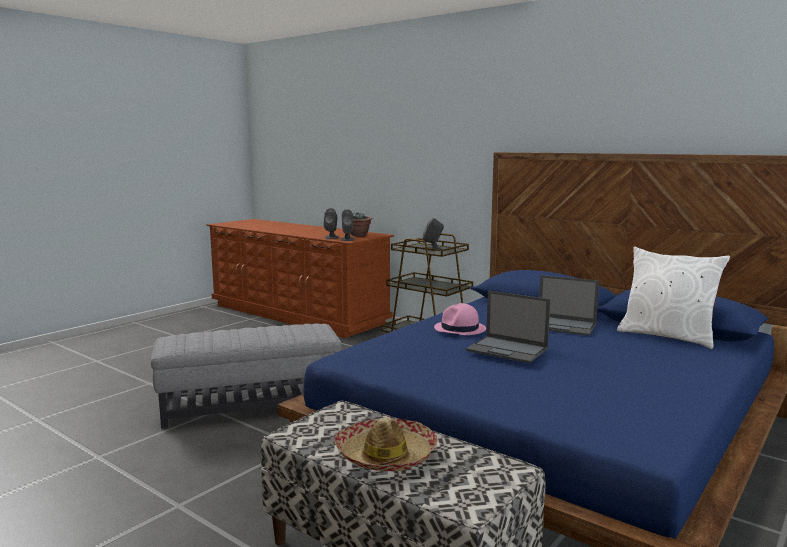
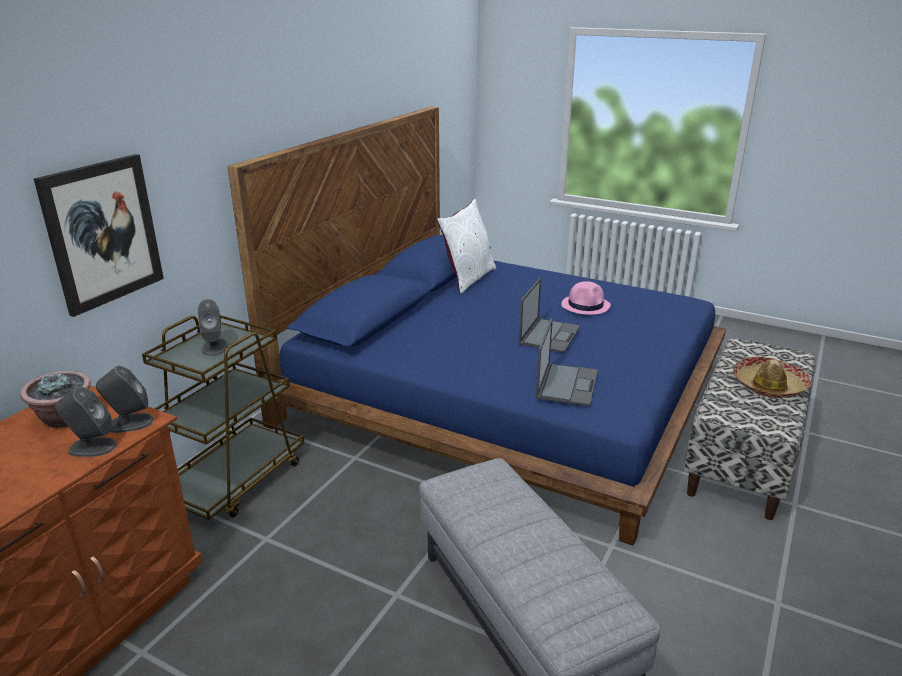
camera: 100 degrees left, 15 degrees up
(423, 168) = (103, 233): none -> picture
(460, 329) = (493, 358): pink hat -> pink hat (586, 305)
(563, 326) = (455, 313): laptop -> laptop (567, 384)

